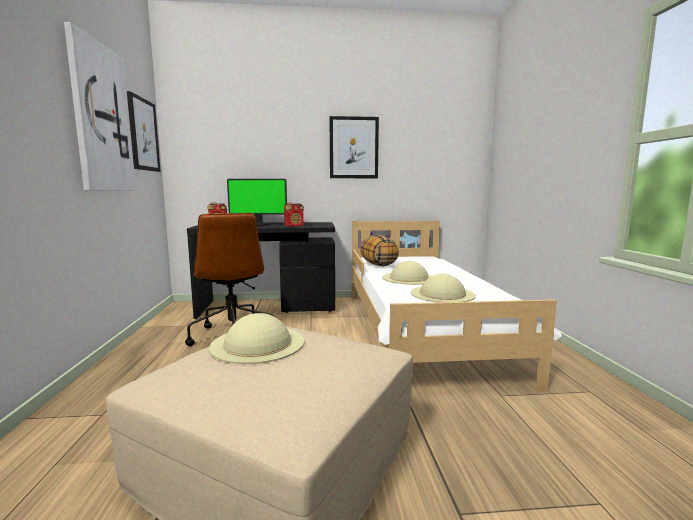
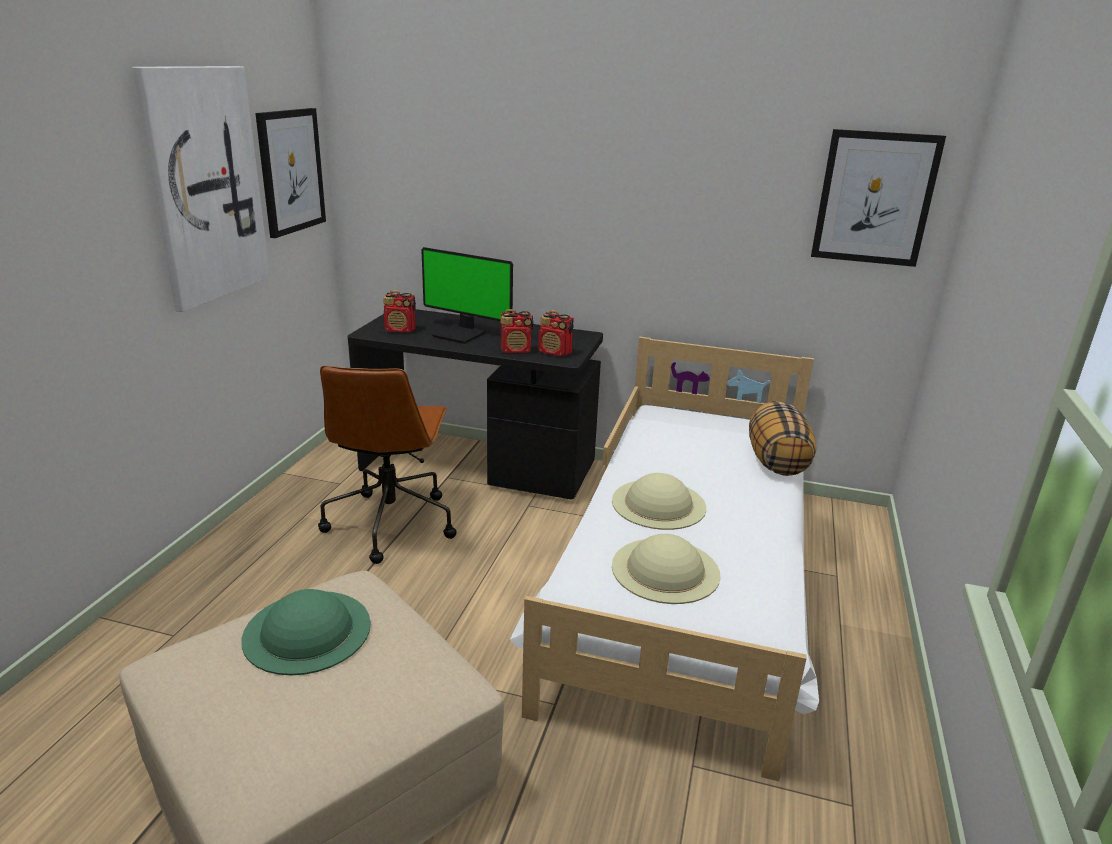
camera: 20 degrees right, 15 degrees up
(257, 343) = (307, 631): beige hat -> green hat
(316, 225) = (555, 352): none -> radio
(353, 148) = (657, 199): picture -> picture (874, 198)
(378, 264) = (649, 442): pillow -> pillow (776, 462)

